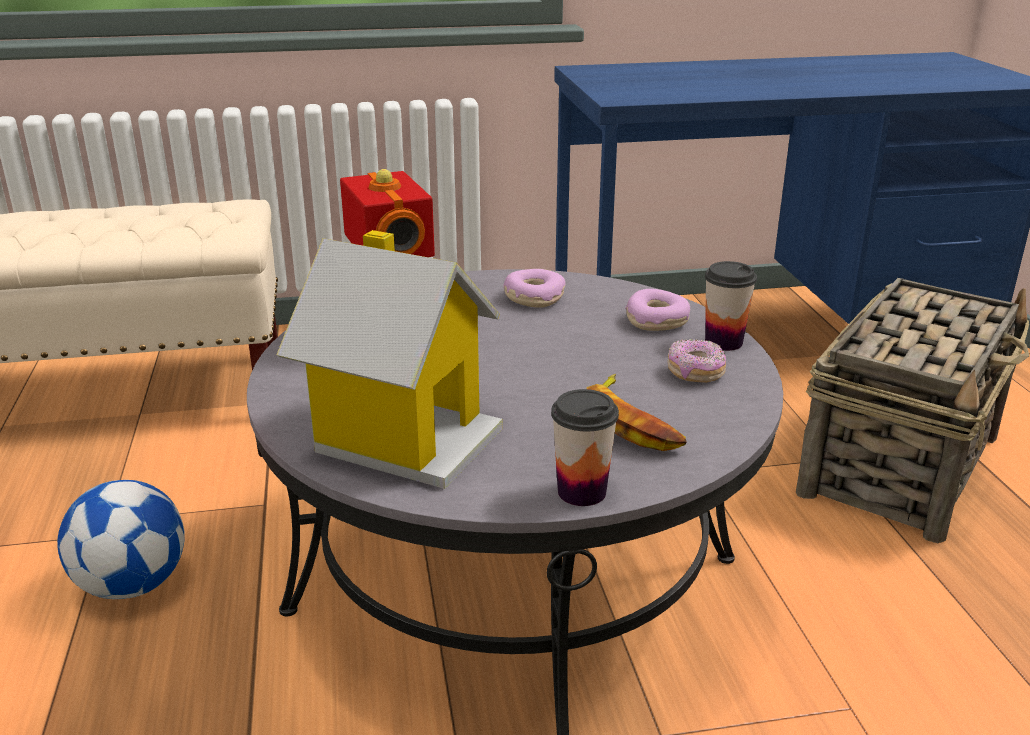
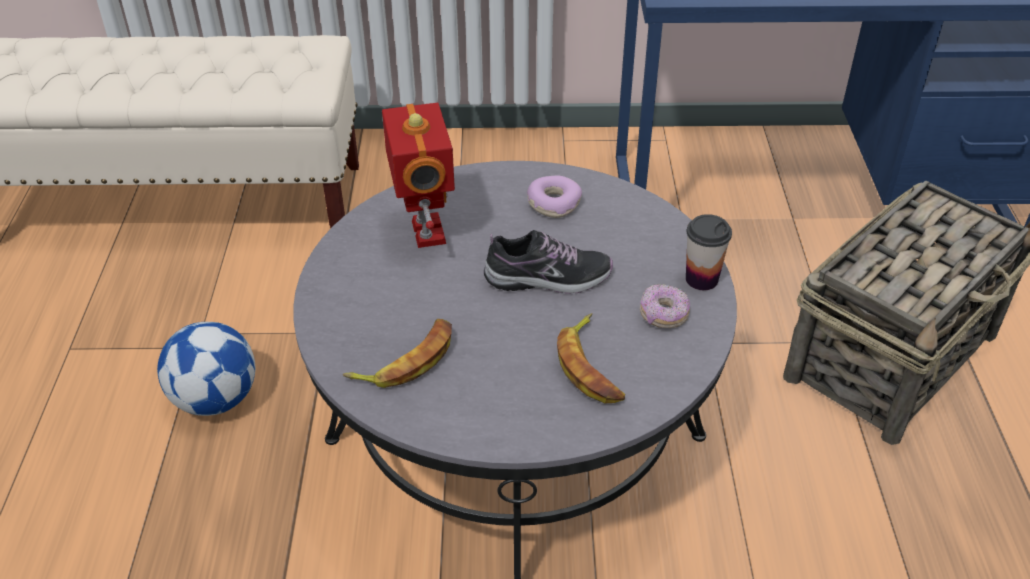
camera: 10 degrees right, 15 degrees up
(403, 437) = (407, 360): toy house -> banana
(550, 354) = (548, 278): none -> shoe
(581, 492) = (529, 436): cup -> none
(657, 321) = (652, 245): donut -> none

